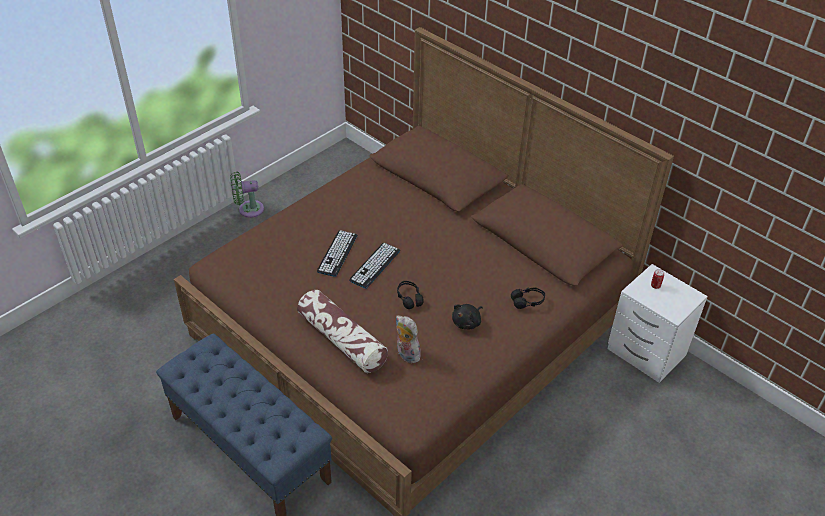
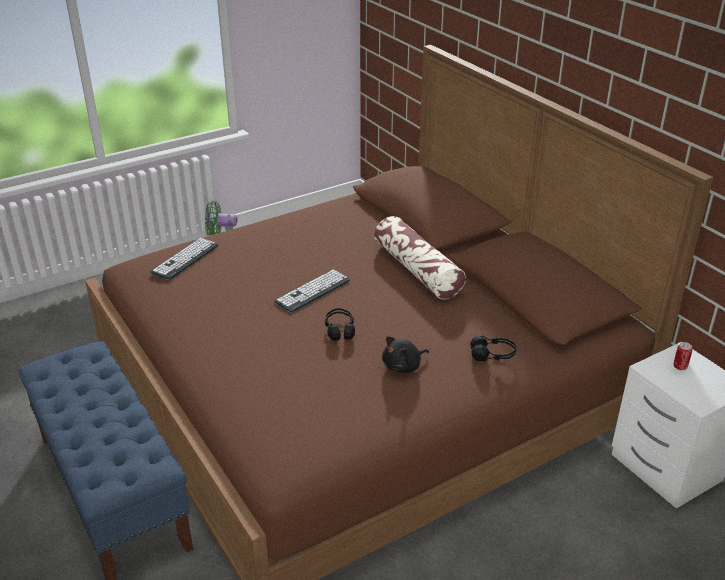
camera: 15 degrees right, 10 degrees down
(337, 253) = (273, 273): keyboard -> keyboard (185, 259)
(342, 340) = (237, 361): pillow -> pillow (417, 270)
(406, 354) = (309, 389): plush toy -> none

